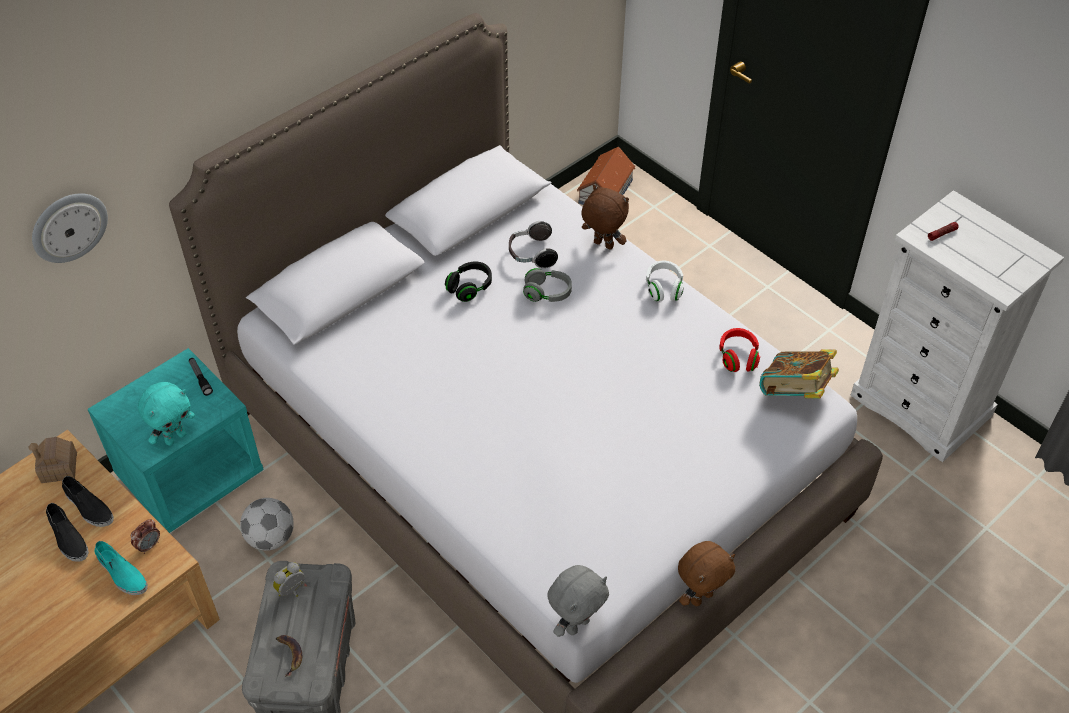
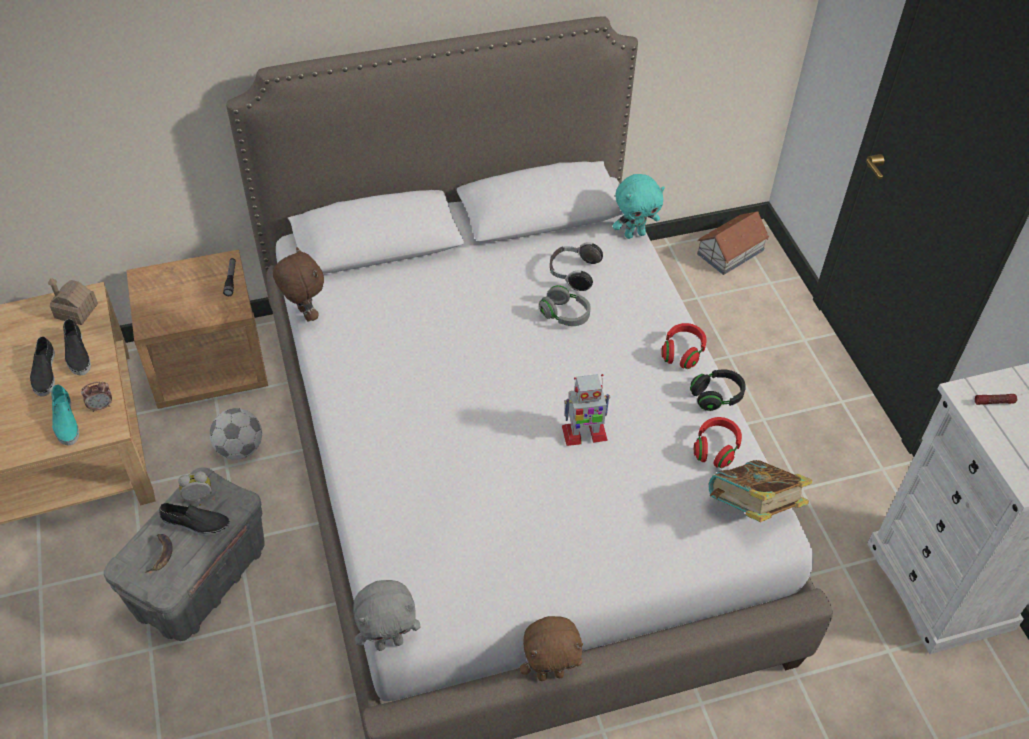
camera: 25 degrees right, 0 degrees up
(68, 226) = (126, 91): wall clock -> none
(175, 437) = (178, 322): turquoise plush toy -> turquoise plush toy (634, 234)
(191, 474) = (209, 366): turquoise nightstand -> brown nightstand
(304, 613) = (196, 523): none -> black shoe
(470, 287) = (495, 283): black headphones -> black headphones (716, 396)
(602, 245) = (647, 289): brown plush toy -> brown plush toy (304, 314)
(626, 387) = (584, 433): none -> toy robot
(664, 288) = (682, 352): white headphones -> red headphones

